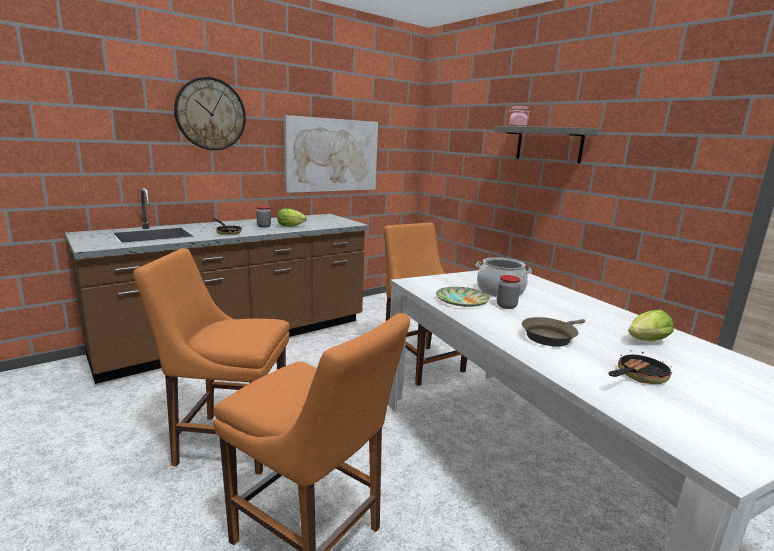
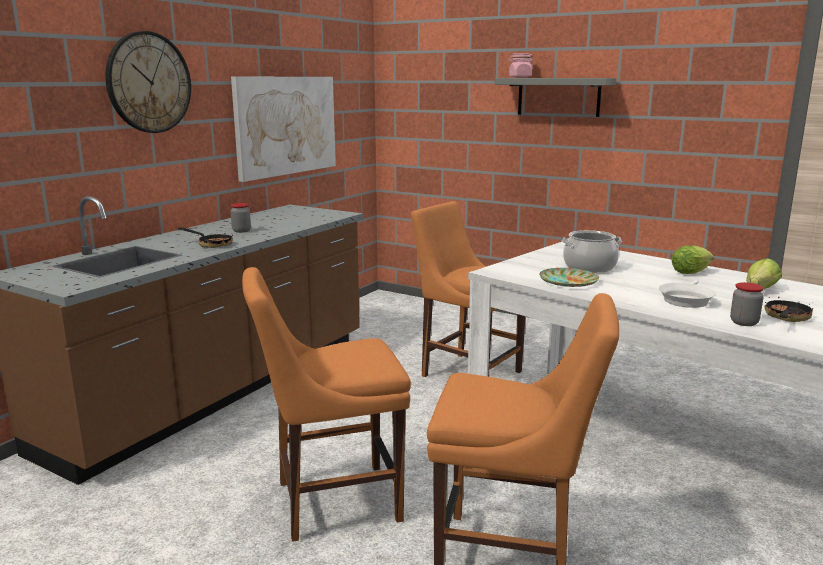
camera: 20 degrees left, 0 degrees up
(292, 226) = (277, 226): lettuce -> lettuce (692, 272)
(506, 306) = (614, 280): jar -> jar (744, 322)
(550, 336) = (685, 300): brown frying pan -> white frying pan

